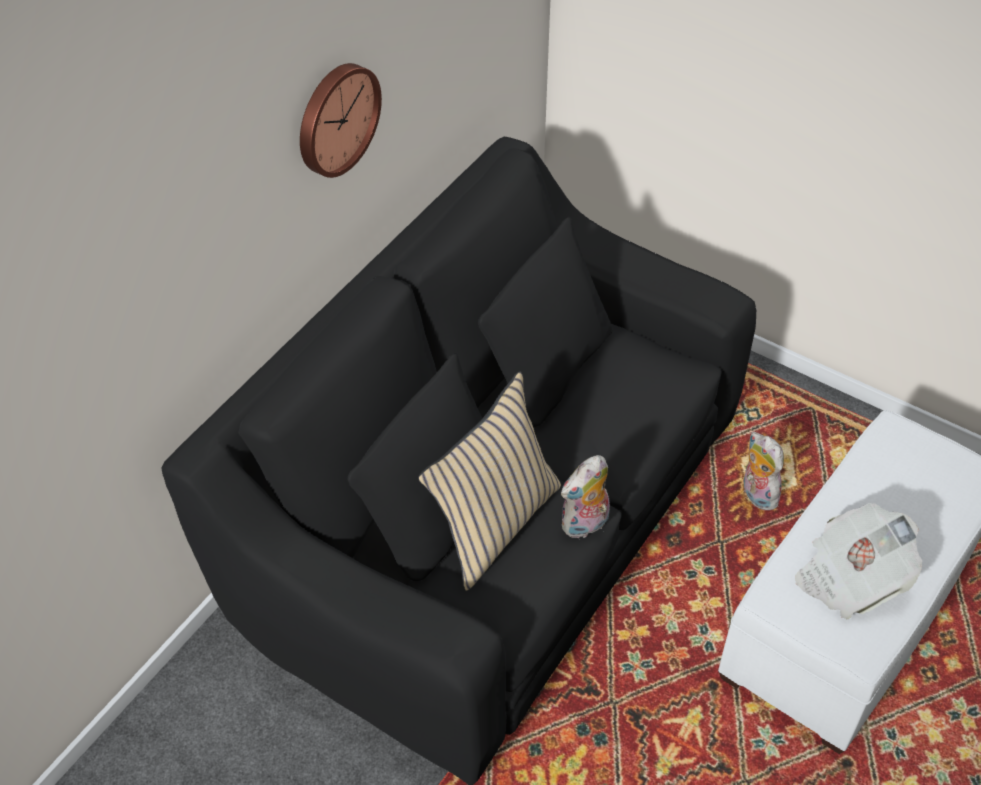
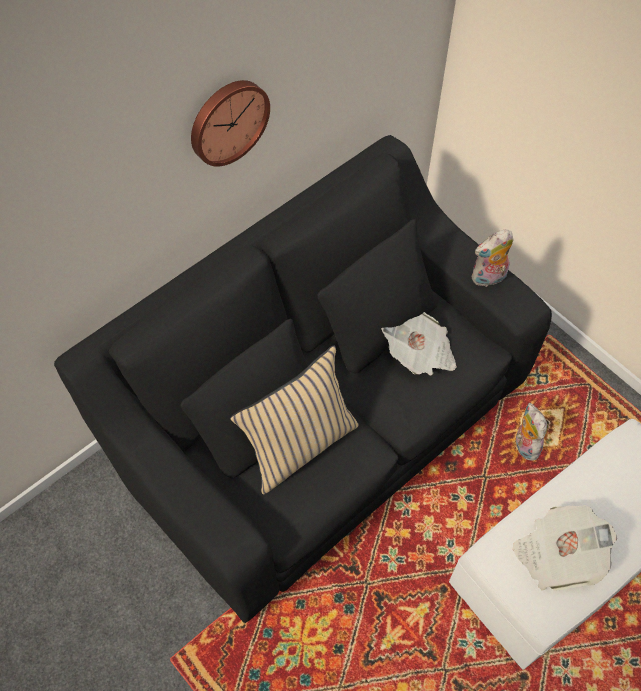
camera: 15 degrees right, 10 degrees up
(585, 525) = (366, 462): plush toy -> plush toy (488, 278)
(608, 385) = (418, 352): none -> newspaper

